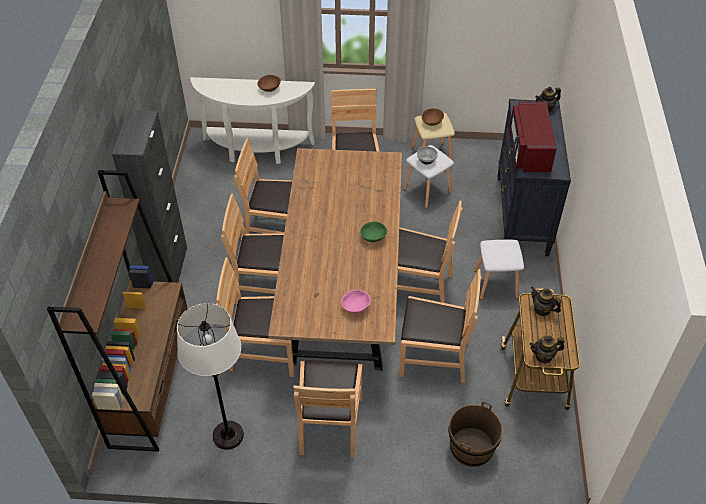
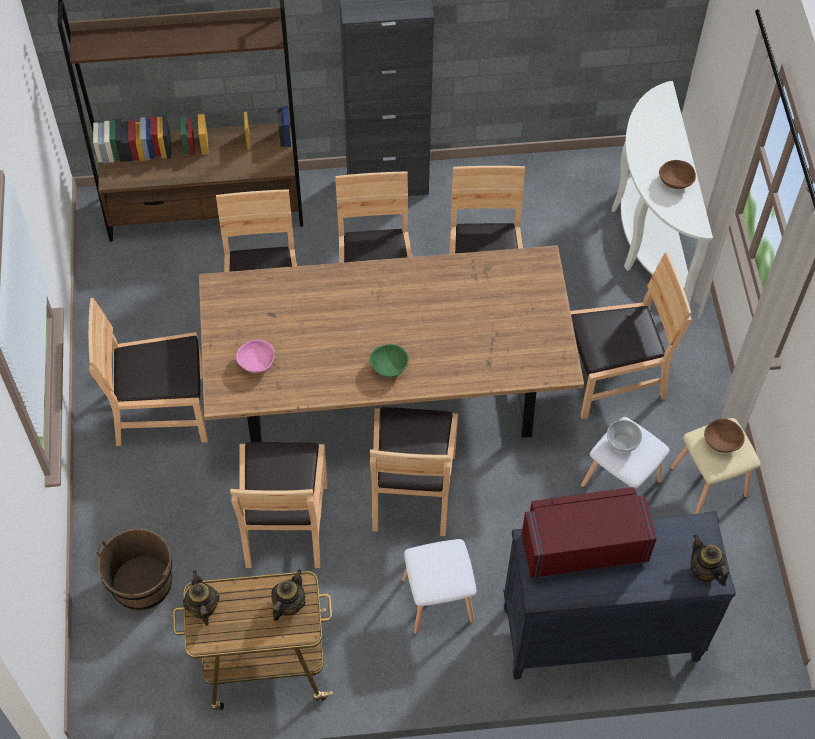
camera: 80 degrees right, 10 degrees up
(228, 435) = (136, 305): white floor lamp -> none

